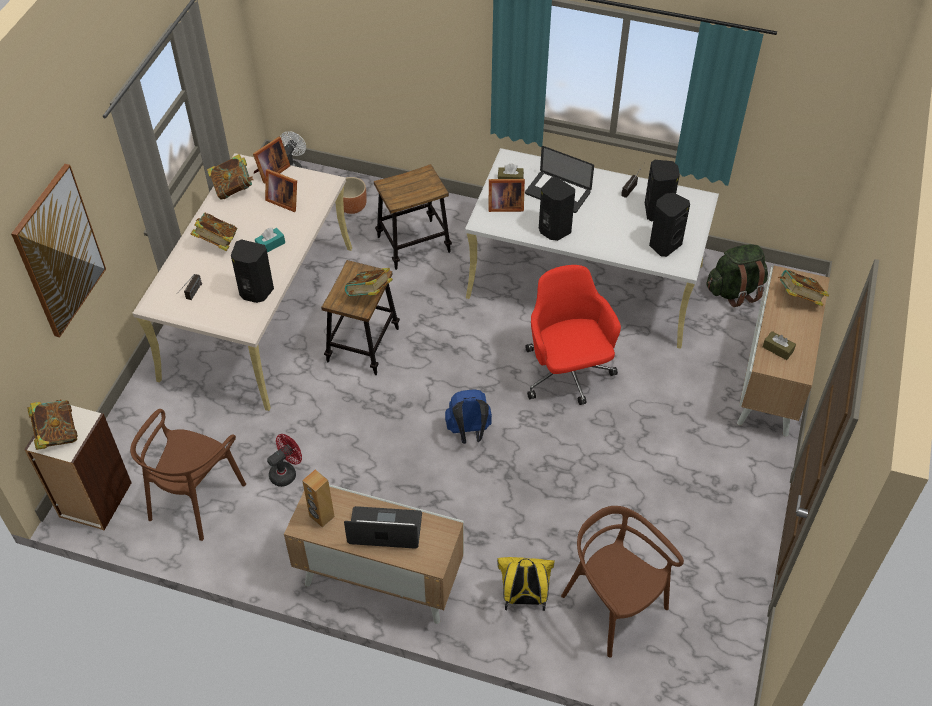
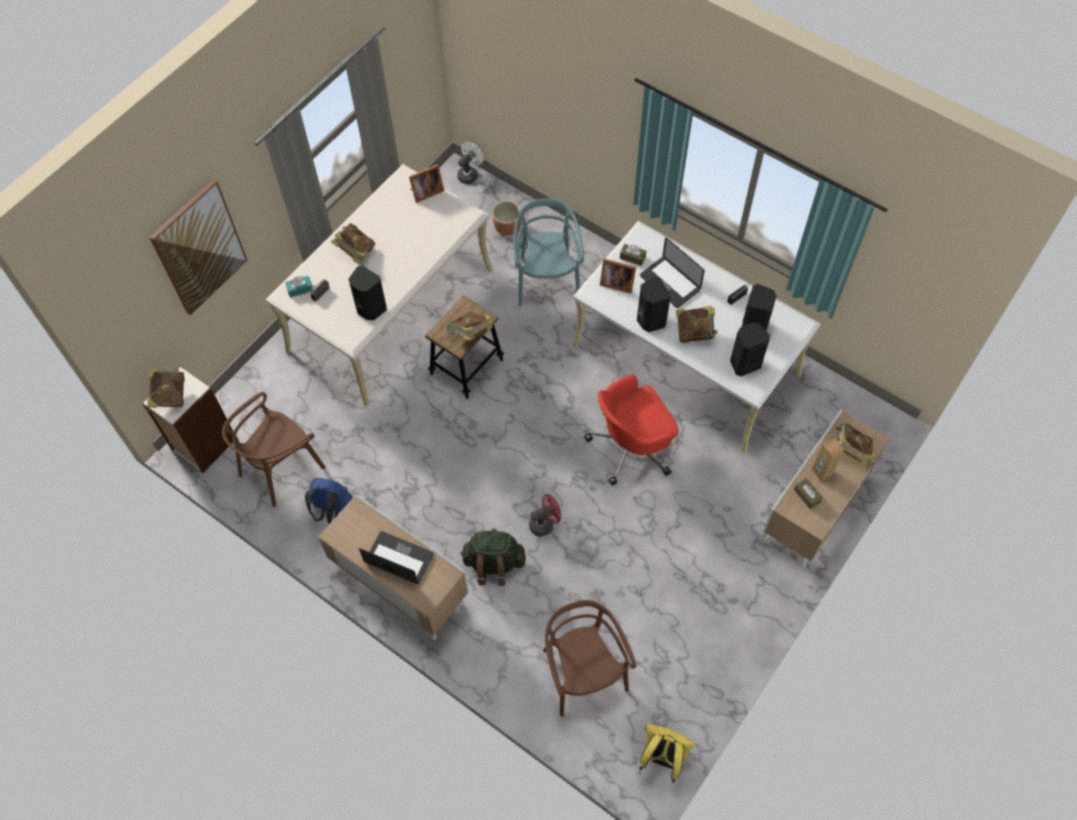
camera: 20 degrees right, 10 degrees up
(233, 189) = (388, 201): book -> book (695, 332)
(270, 245) = (399, 266): turquoise tissue box -> turquoise tissue box (300, 289)
(283, 200) = (426, 224): picture frame -> none
(286, 472) = (361, 467): red fan -> red fan (544, 523)
(321, 516) = (353, 531): brown speaker -> brown speaker (821, 472)
(413, 244) = (547, 280): stool -> turquoise chair
(469, 432) = (525, 477): blue backpack -> blue backpack (331, 509)
(524, 598) = (511, 642): yellow backpack -> yellow backpack (662, 757)
(567, 373) = (632, 447): red office chair -> red office chair turned 120 degrees counterclockwise
(735, 291) = (820, 410): green backpack -> green backpack (494, 564)

